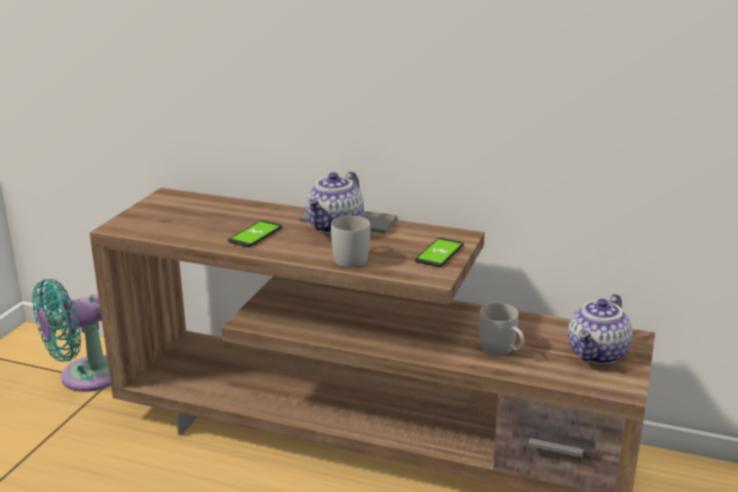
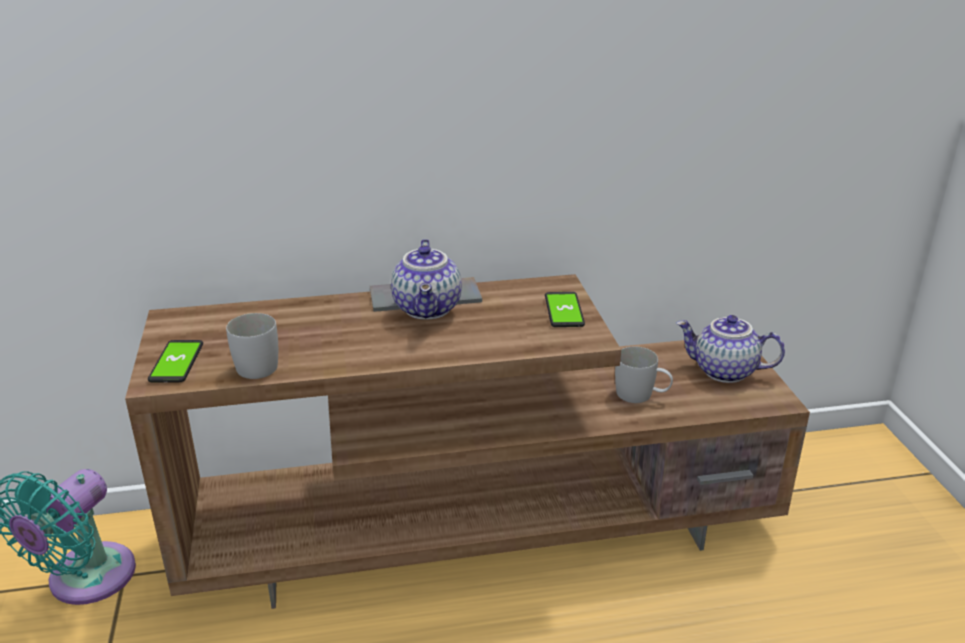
camera: 30 degrees left, 5 degrees up
(255, 235) = (345, 342): phone -> phone (176, 362)
(354, 257) = (486, 340): white mug -> white mug (258, 363)
(598, 354) = (723, 372): teapot -> teapot turned 105 degrees clockwise

